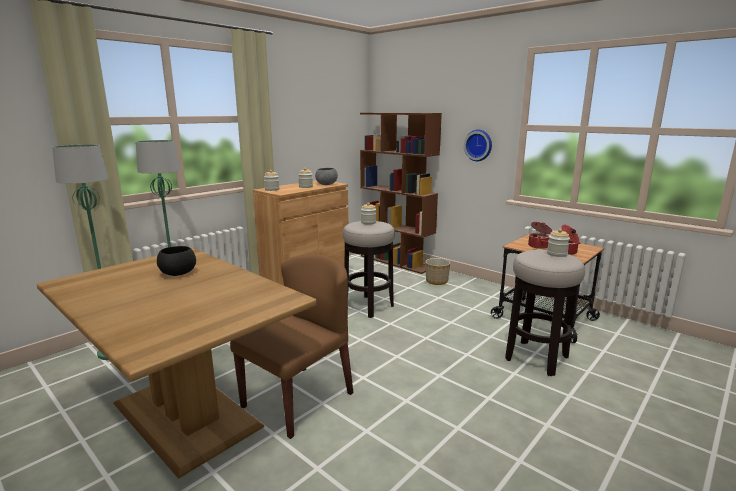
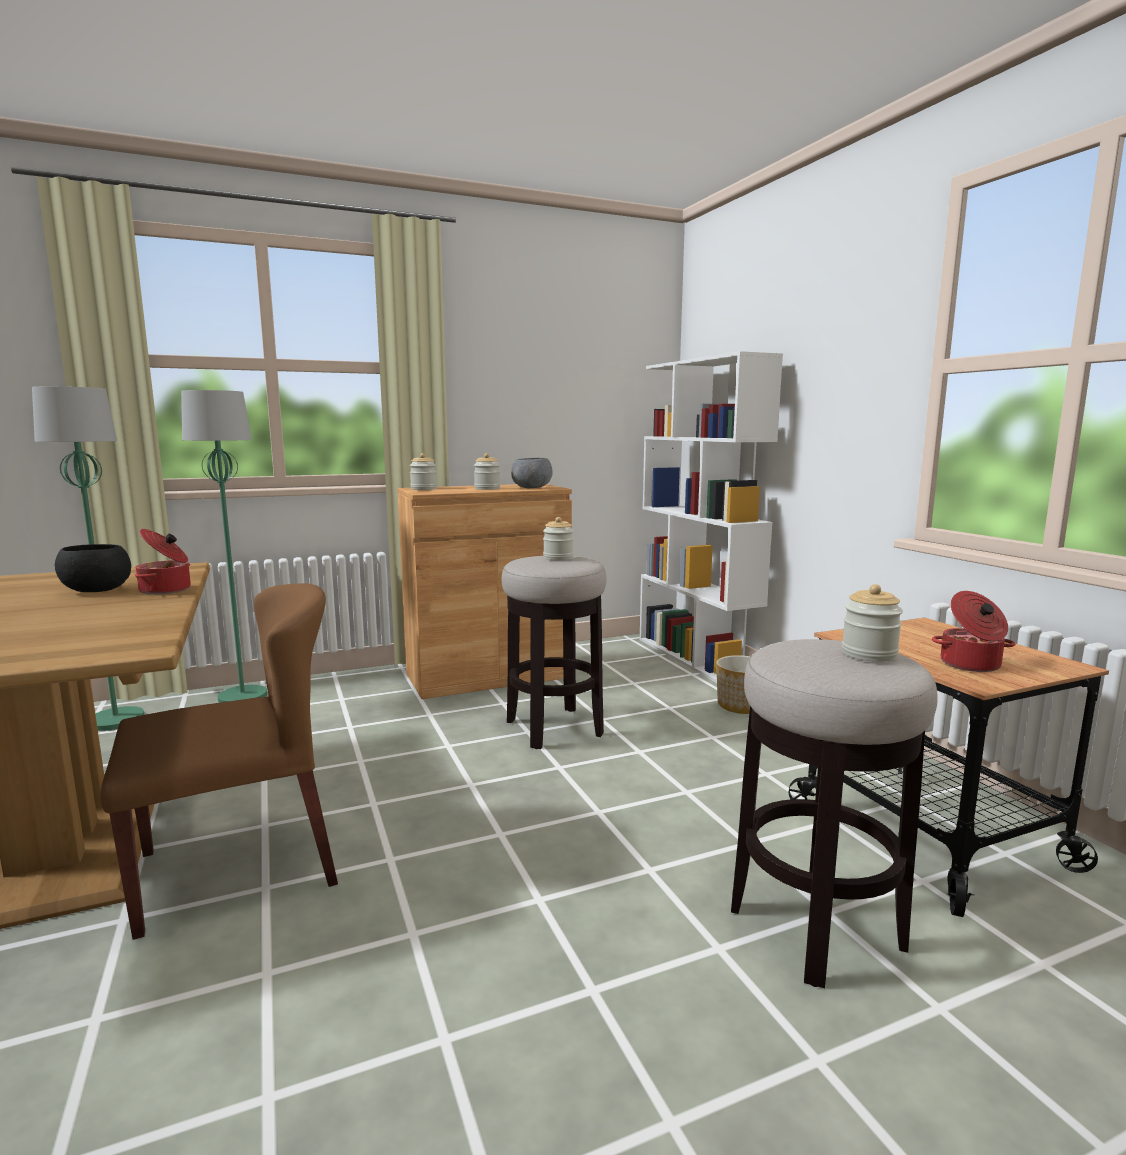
camera: 25 degrees right, 5 degrees down
(396, 262) = (697, 658): brown bookcase -> white bookcase
(479, 145) = (850, 416): wall clock -> none
(538, 246) = (910, 643): cooking pot -> cooking pot (166, 590)

